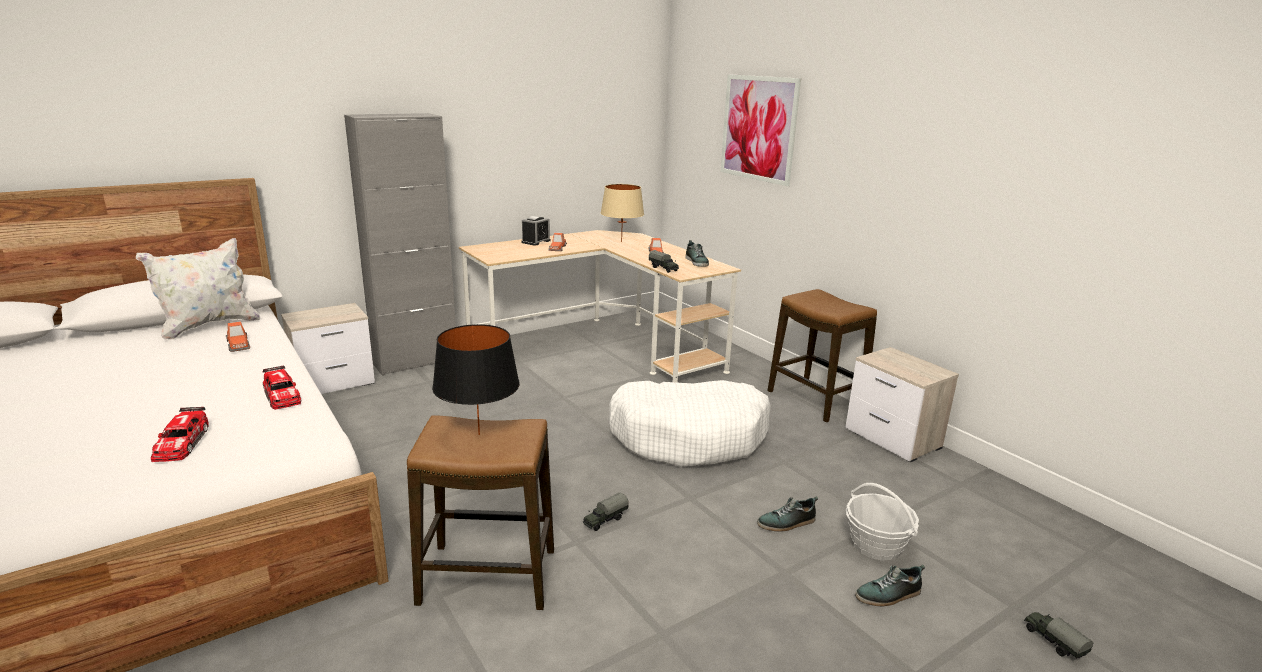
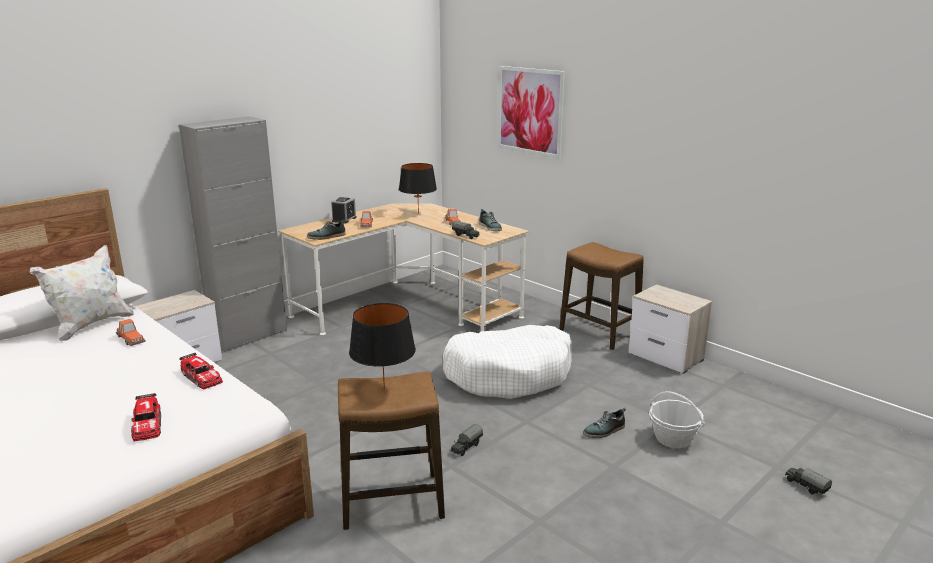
camera: 10 degrees left, 0 degrees up
(621, 241) = (418, 213): beige table lamp -> black table lamp
(888, 595) = (690, 471): shoe -> shoe (327, 236)

